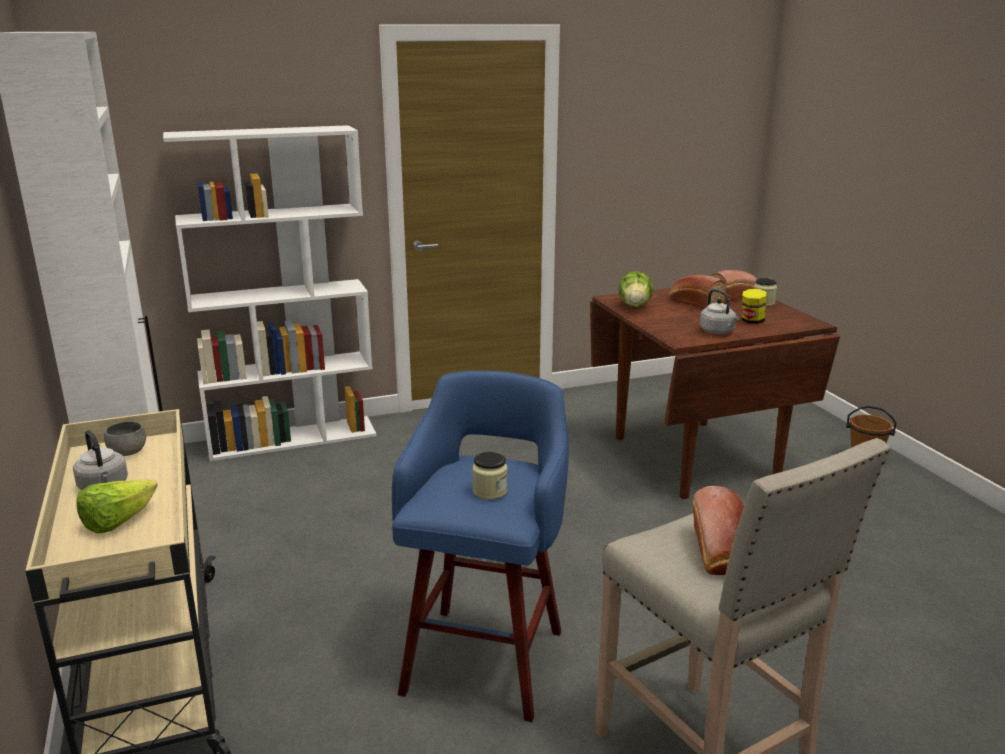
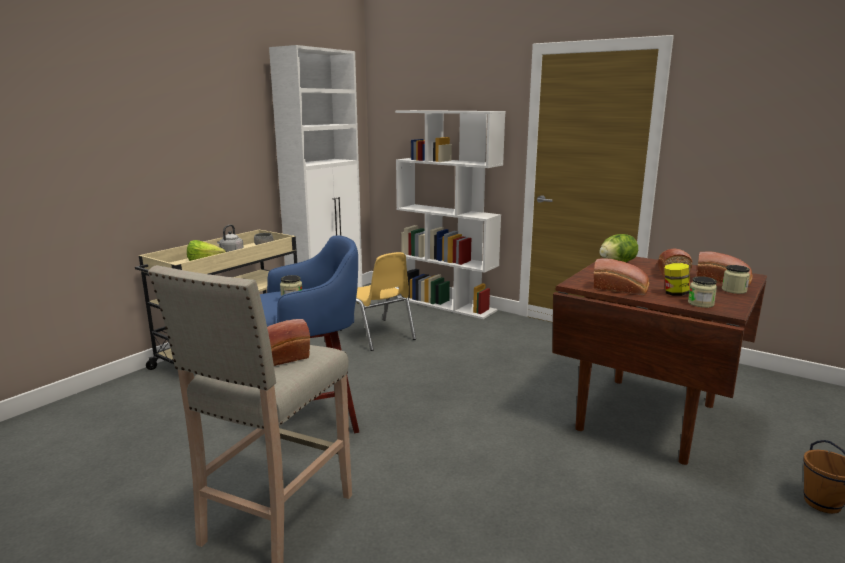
camera: 55 degrees right, 5 degrees down
(306, 520) = (377, 335): none -> yellow chair
(718, 332) = (621, 289): grey kettle -> bread
(786, 323) = (700, 304): none -> jar

